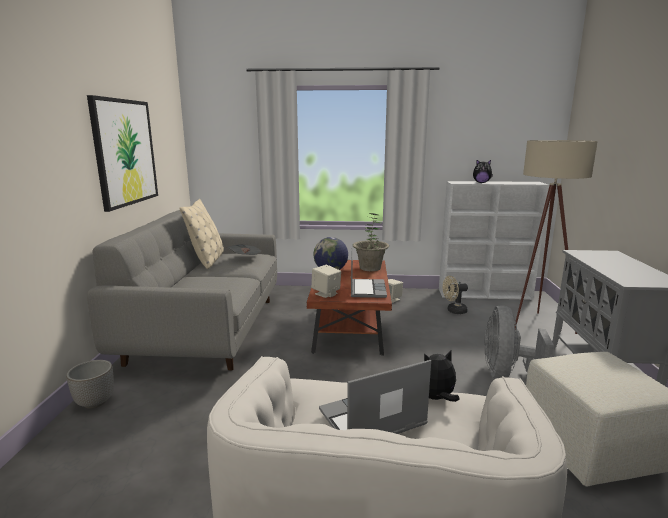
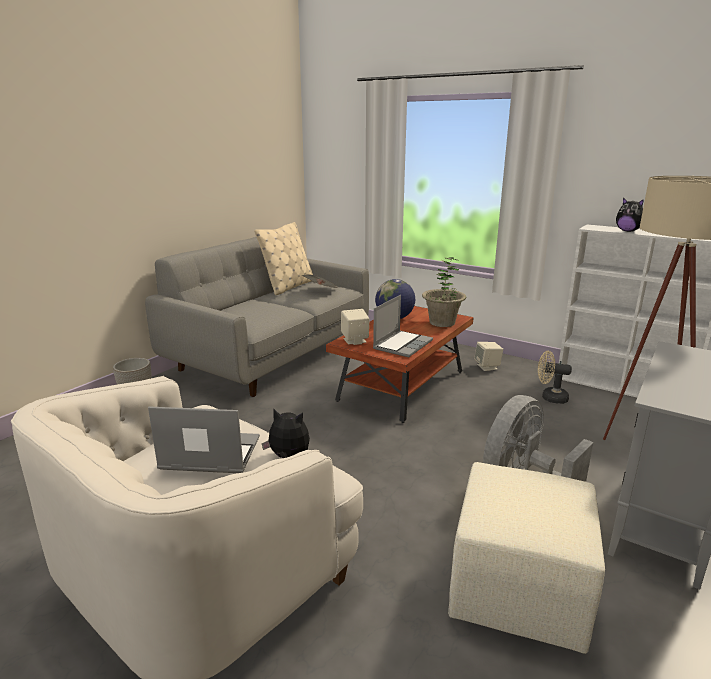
camera: 30 degrees right, 5 degrees up
(125, 152) = (209, 172): picture -> none

